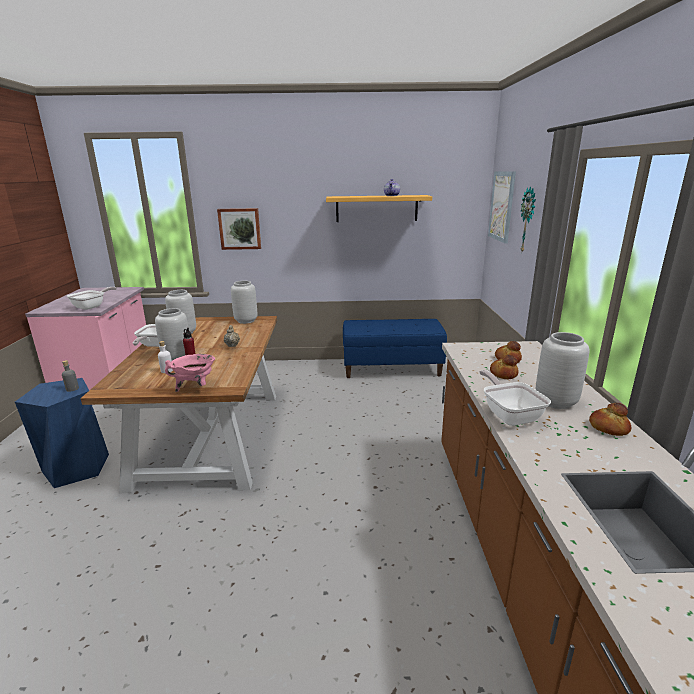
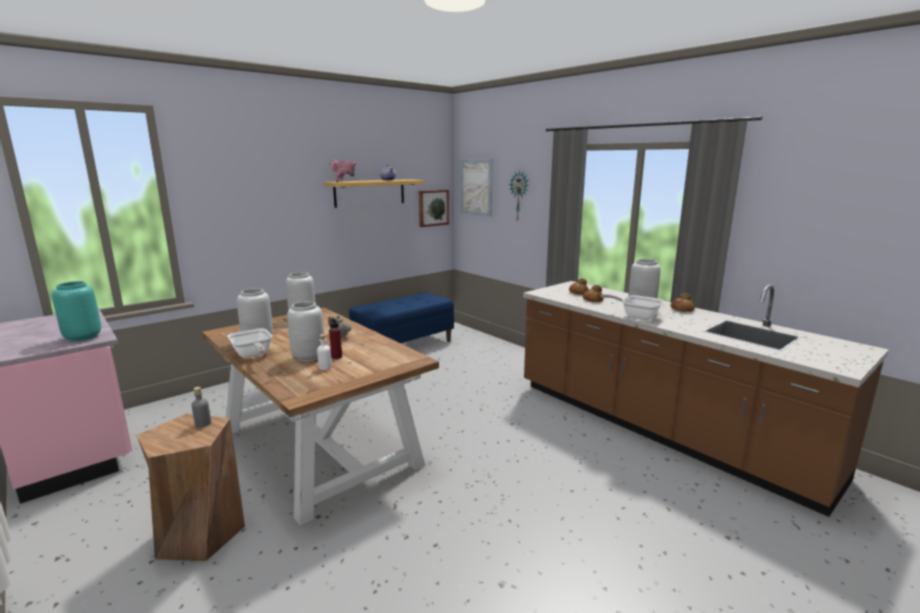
camera: 40 degrees left, 5 degrees down
(76, 468) = (200, 534): blue stool -> brown stool
(92, 306) = (84, 337): frying pan -> turquoise vase
(195, 388) = (387, 369): pink cooking pot -> pink cooking pot (344, 181)
(240, 228) = (231, 220): picture -> picture (433, 207)

